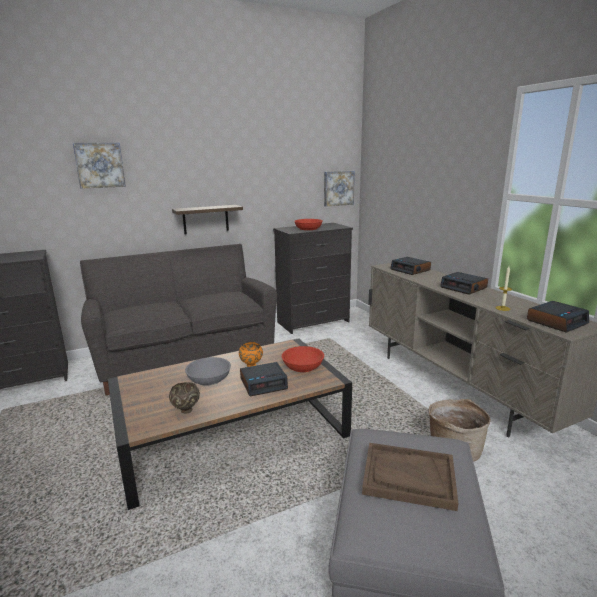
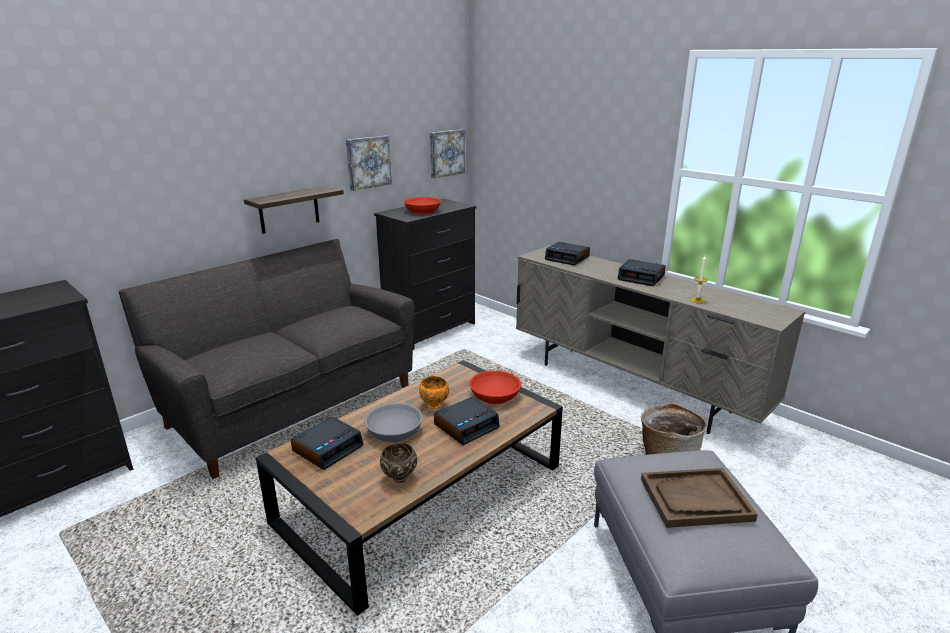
camera: 20 degrees left, 5 degrees up
(99, 165) = (137, 143): picture -> picture (367, 162)
(556, 321) = (755, 310): alarm clock -> alarm clock (328, 448)

